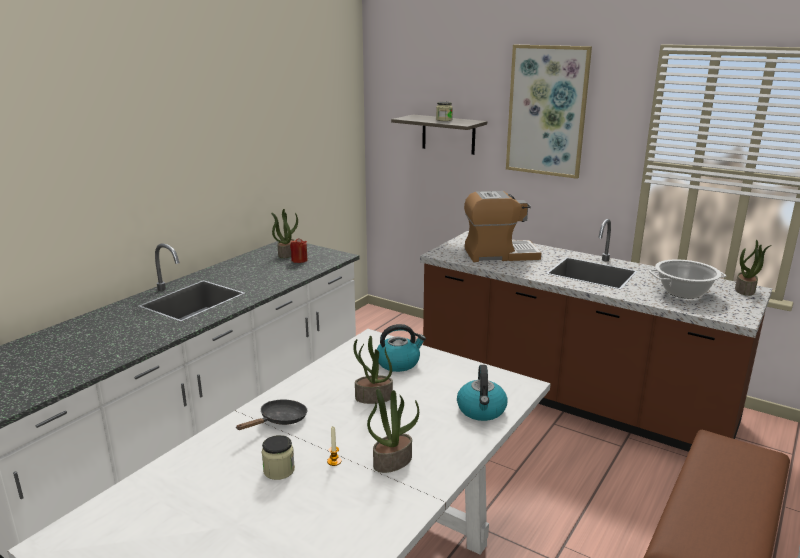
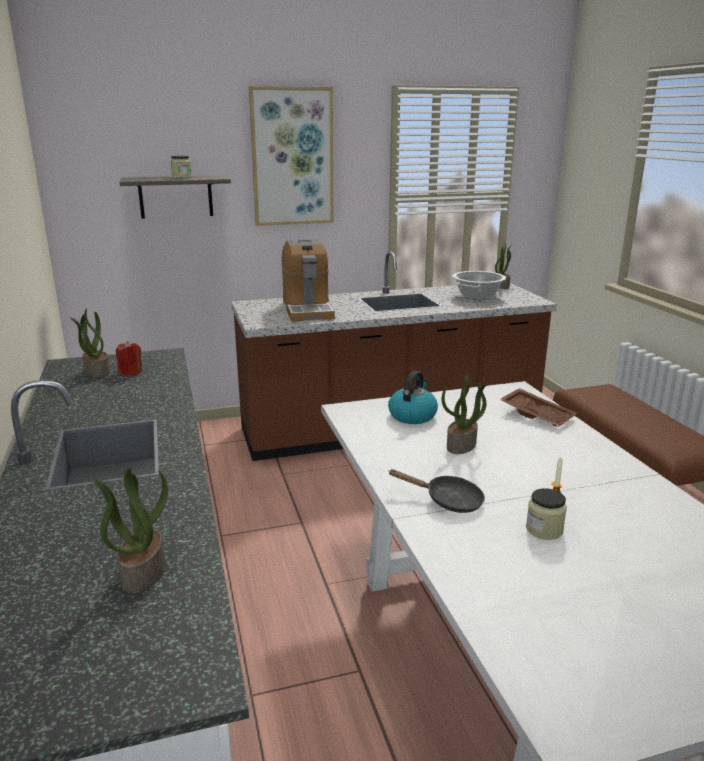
camera: 50 degrees left, 0 degrees up
(280, 420) = (448, 501): black frying pan -> black frying pan turned 120 degrees clockwise
(392, 461) = (580, 473): potted plant -> potted plant (142, 572)
(481, 410) = (537, 415): kettle -> brown tray
(499, 254) = (307, 309): coffee machine -> coffee machine turned 135 degrees clockwise

